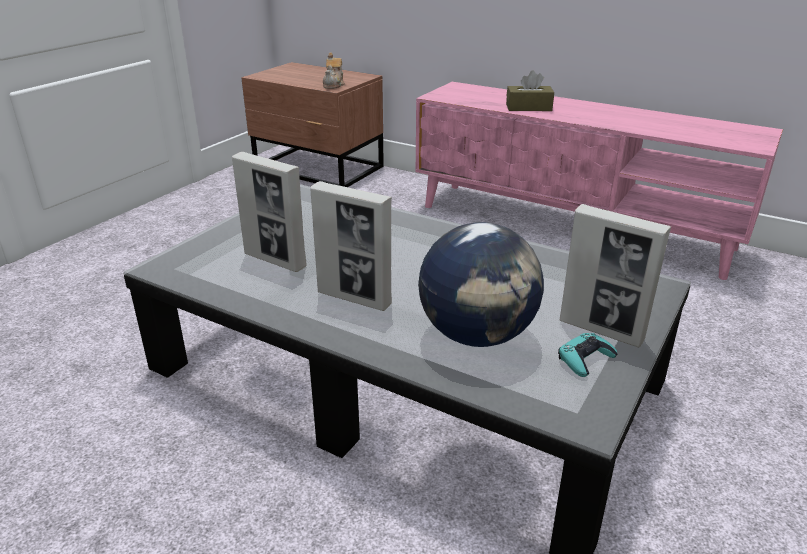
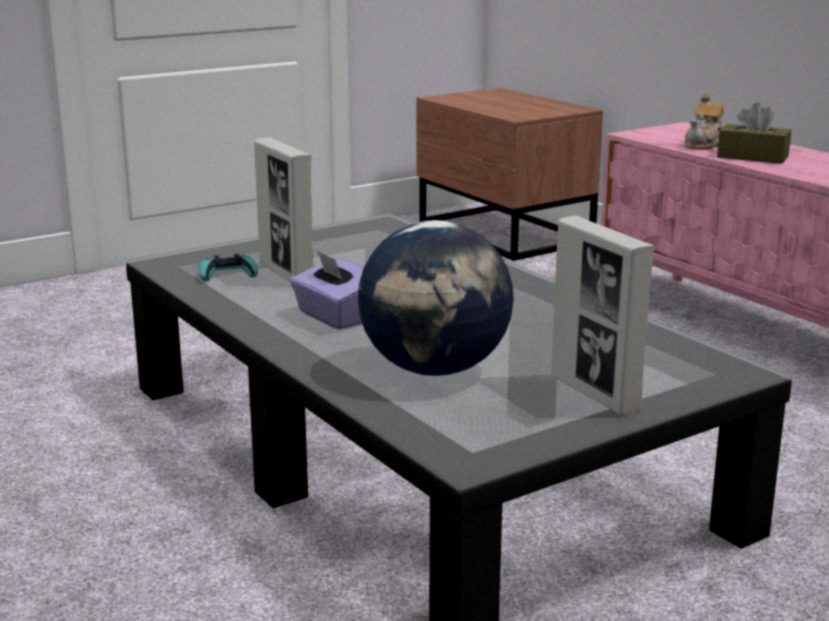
camera: 25 degrees right, 10 degrees down
(334, 85) = (522, 114): teapot -> teapot (704, 145)
(354, 298) = (335, 317): picture frame -> purple tissue box
(585, 359) = (538, 412): turquoise game controller -> turquoise game controller (228, 275)

